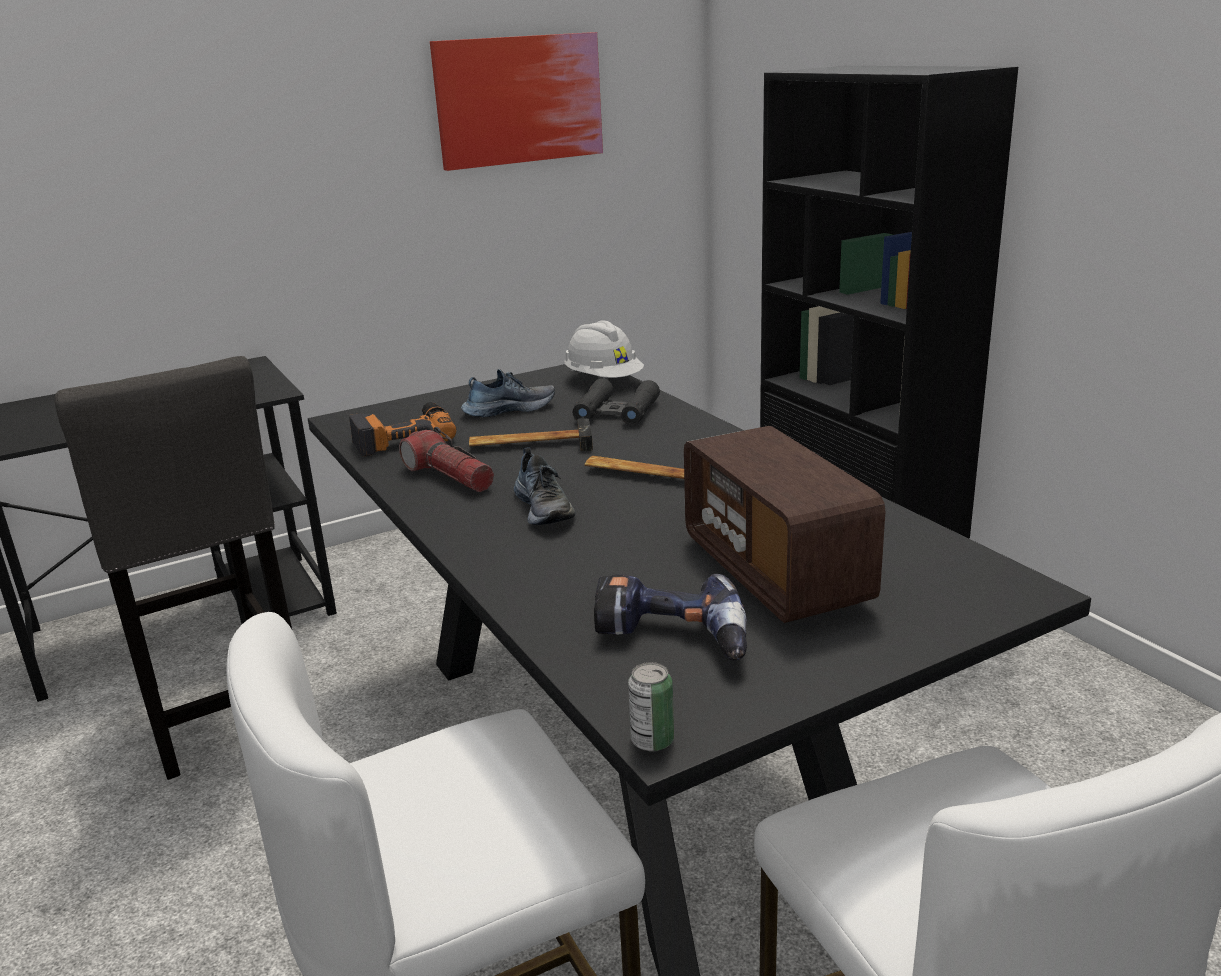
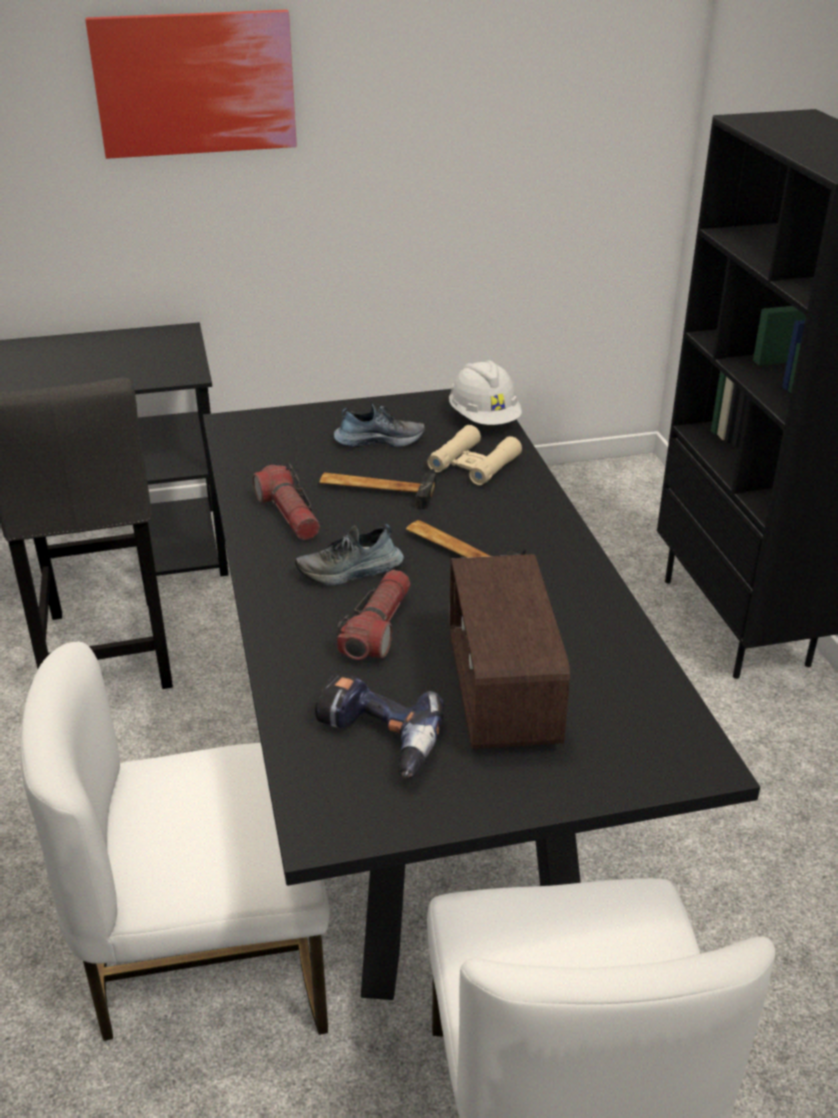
camera: 15 degrees right, 10 degrees up
(403, 437) = (272, 456): power drill -> none
(519, 100) = (481, 87): picture -> picture (195, 83)
(545, 508) = (350, 571): shoe -> shoe turned 75 degrees clockwise
(606, 547) = (377, 628): none -> flashlight
(616, 412) = (474, 464): black binoculars -> beige binoculars
(652, 741) = (309, 834): can -> none

